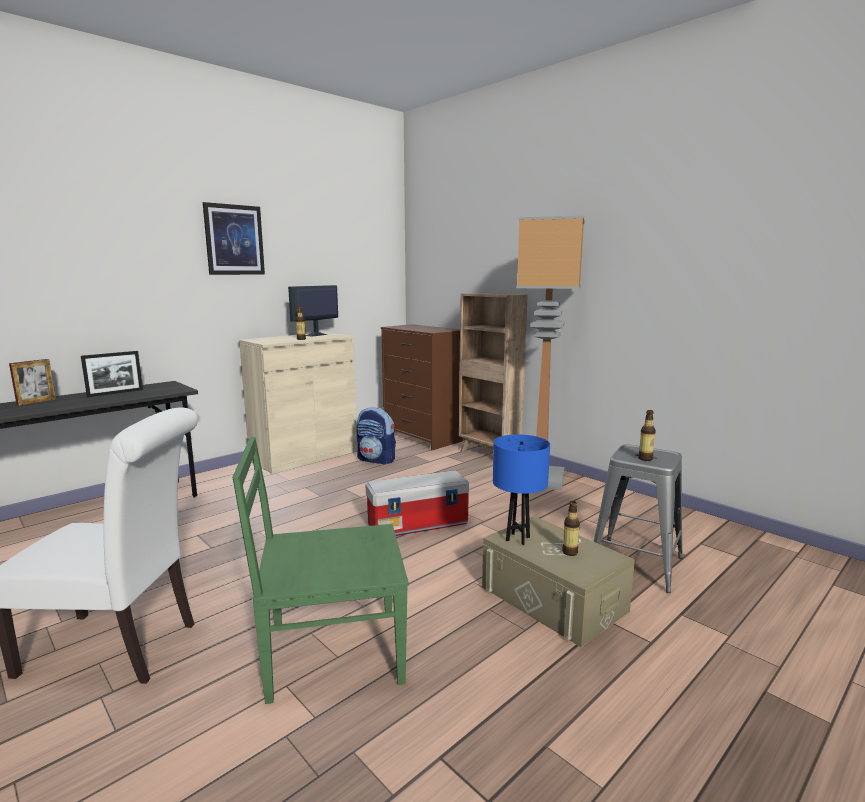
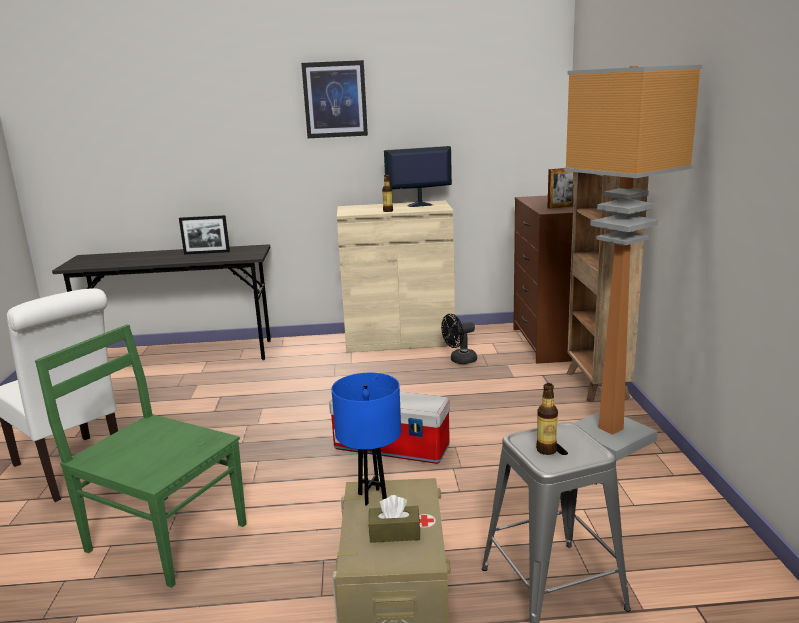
camera: 40 degrees right, 5 degrees up
(36, 402) = (149, 254): picture frame -> picture frame (561, 206)
(376, 460) = (459, 360): backpack -> black fan
(570, 552) = (394, 533): bottle -> brown tissue box

